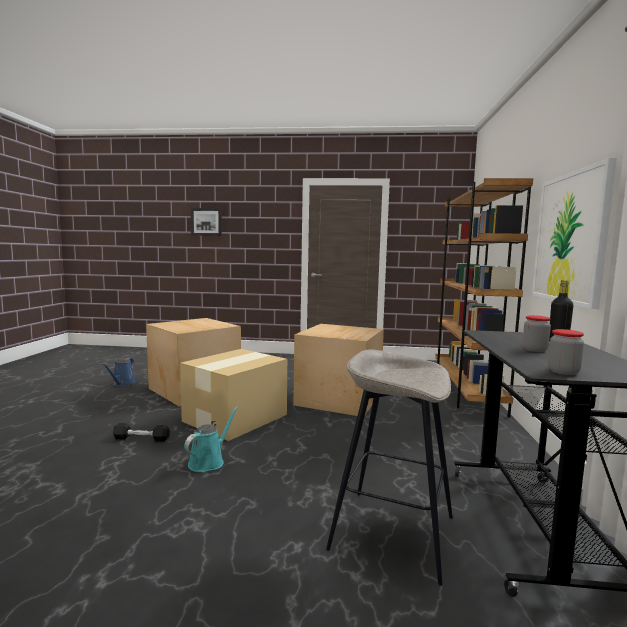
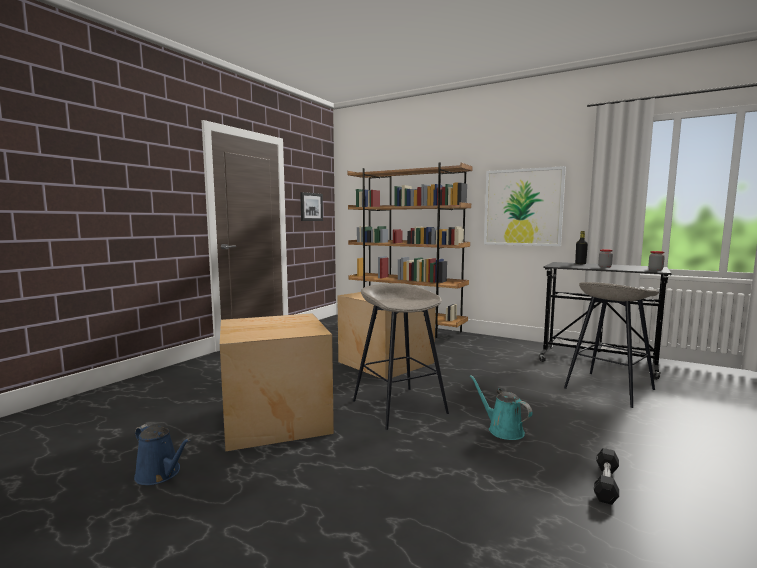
camera: 65 degrees left, 0 degrees up
(141, 438) = (428, 462): black dumbbell -> black dumbbell (606, 483)
(206, 222) = (56, 165): picture -> picture (311, 207)
(237, 417) = (399, 406): cardboard box -> grey stool

